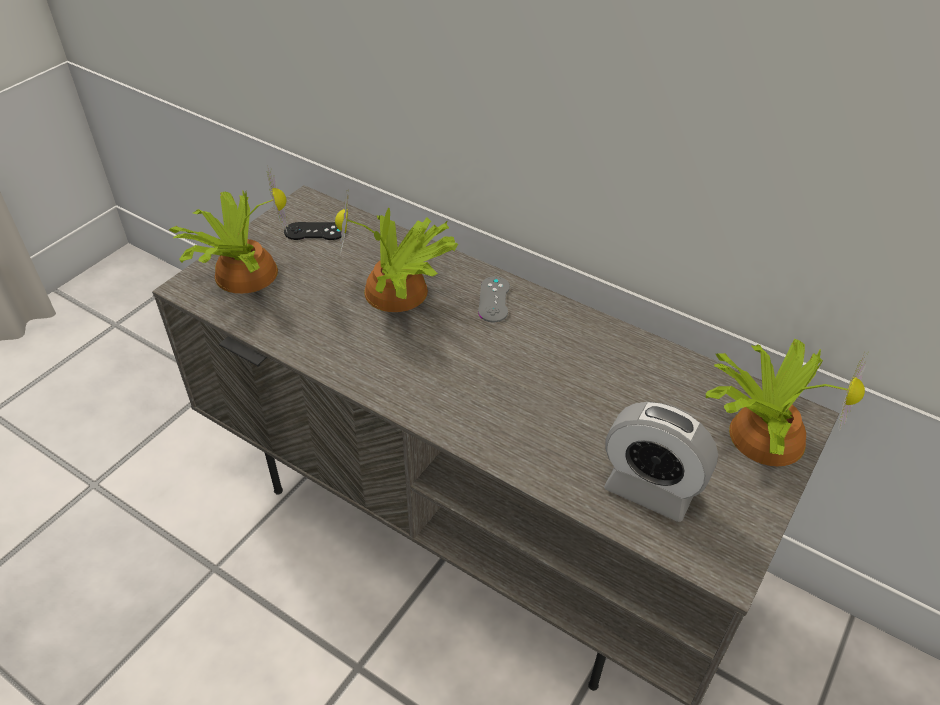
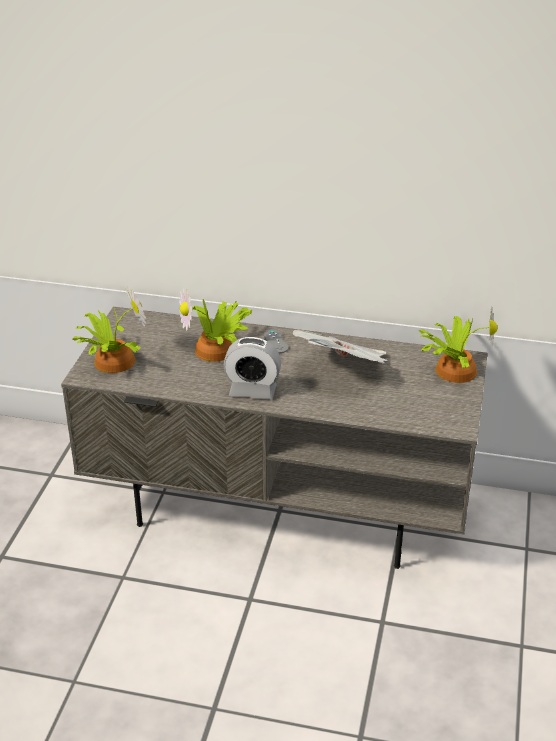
camera: 20 degrees left, 10 degrees down
(315, 231) = (141, 330): black game controller -> none
(575, 378) = (344, 368): none -> newspaper
(649, 489) = (408, 406): alarm clock -> alarm clock (252, 391)

